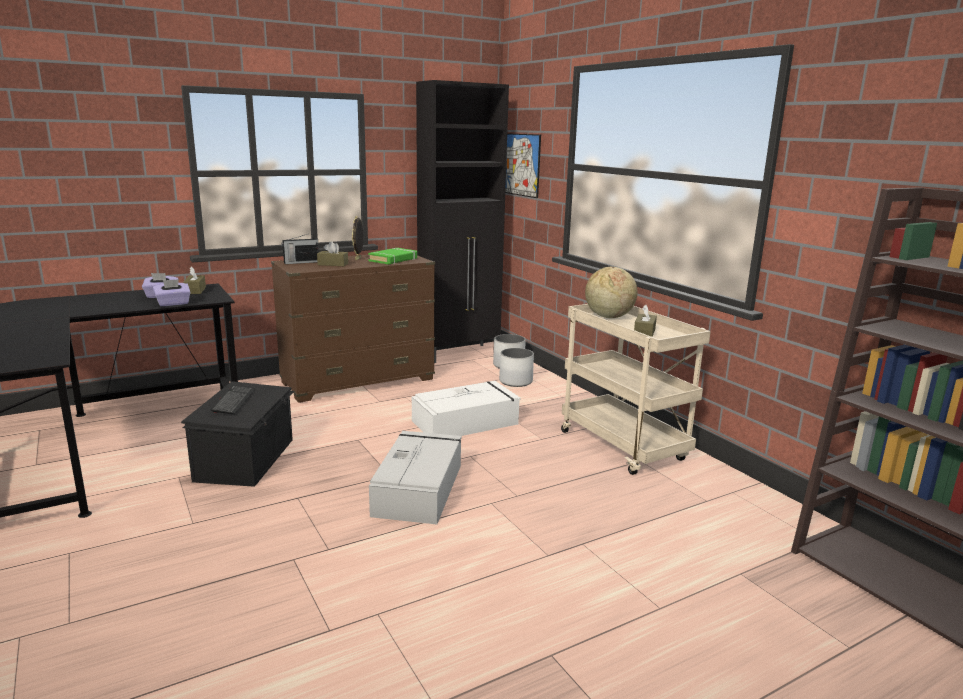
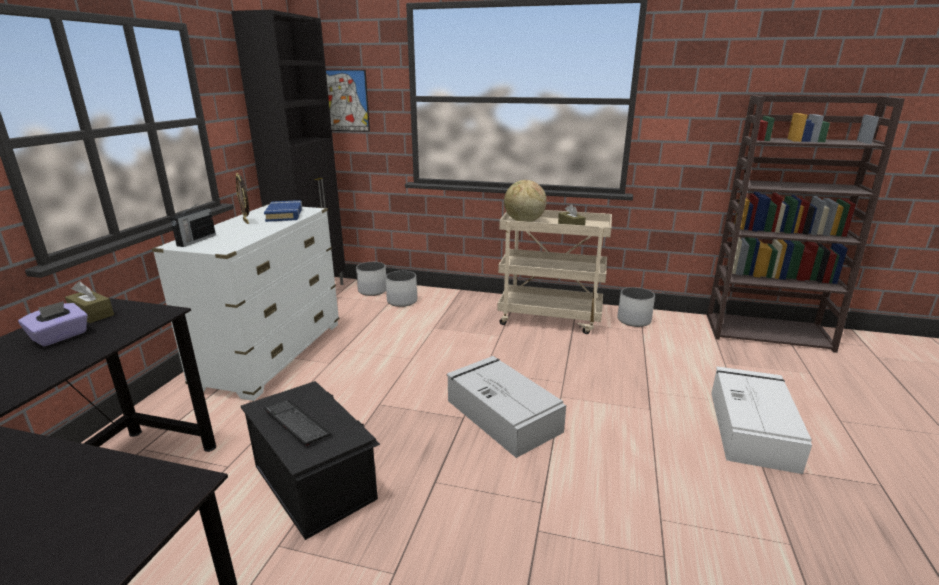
camera: 45 degrees left, 5 degrees up
(173, 303) = (114, 339): purple tissue box -> none
(333, 264) = (240, 233): brown tissue box -> none
(358, 381) = (272, 354): brown dresser -> white dresser
(393, 260) = (285, 215): green book -> blue book
(466, 422) = (431, 347): white storage box -> white storage box (751, 428)
(720, 488) = (634, 320): none -> white planter

